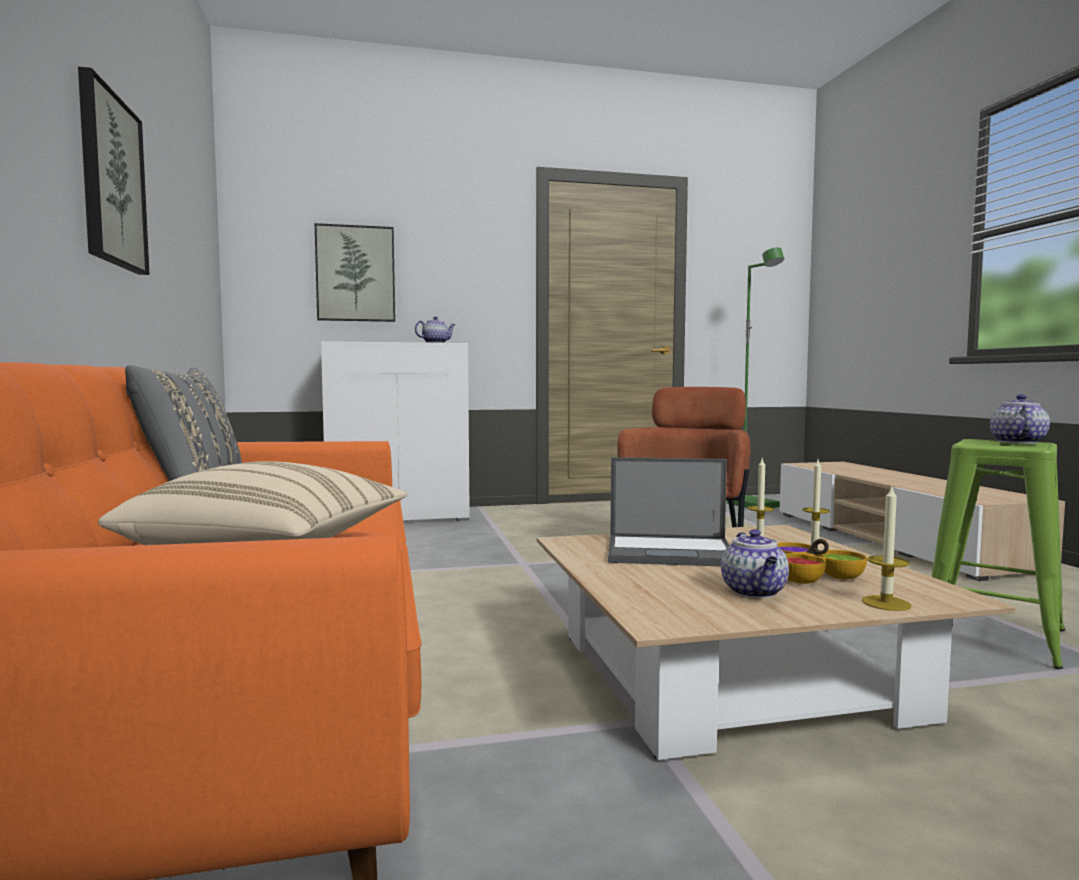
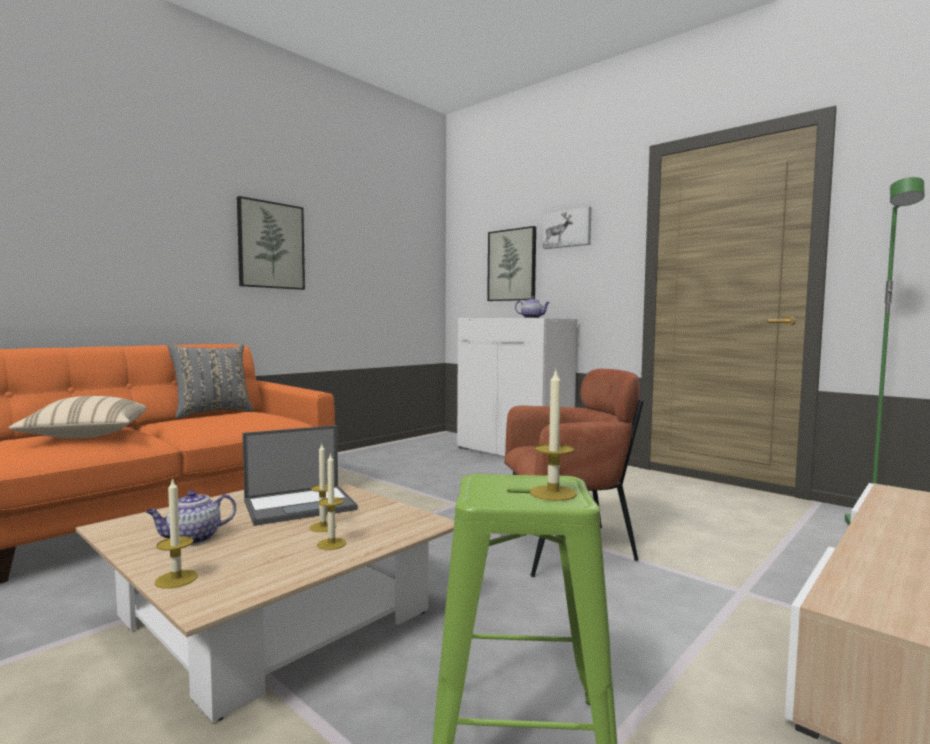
camera: 55 degrees right, 0 degrees up
(439, 238) = (567, 228): none -> picture
(671, 552) = (301, 505): laptop -> laptop turned 90 degrees counterclockwise
(812, 576) = (254, 549): bowl -> none
(1017, 442) = (553, 493): teapot -> candle

